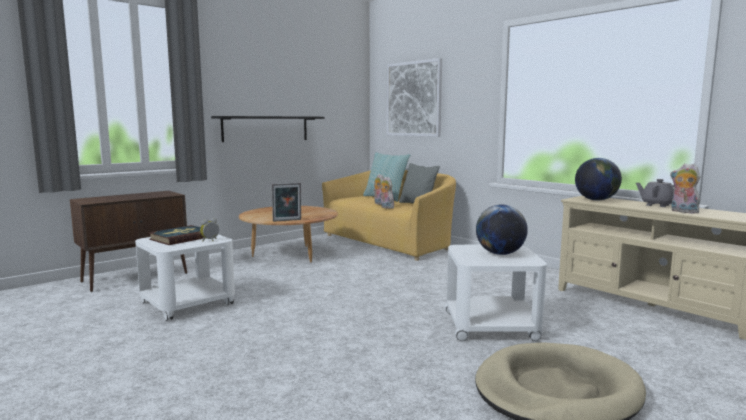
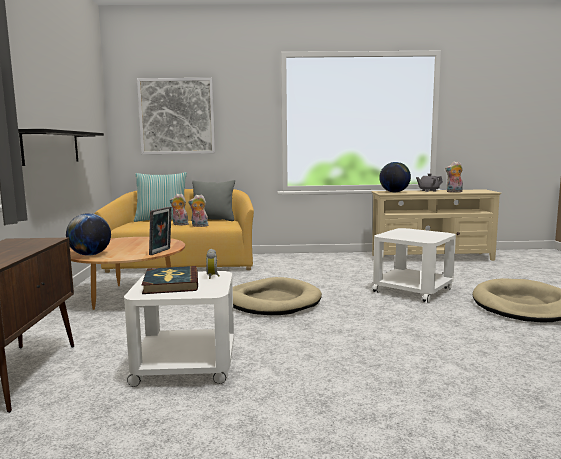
camera: 50 degrees left, 0 degrees up
(348, 288) = (272, 301): none -> beige dog bed
(500, 254) = (416, 234): globe -> globe (90, 255)

